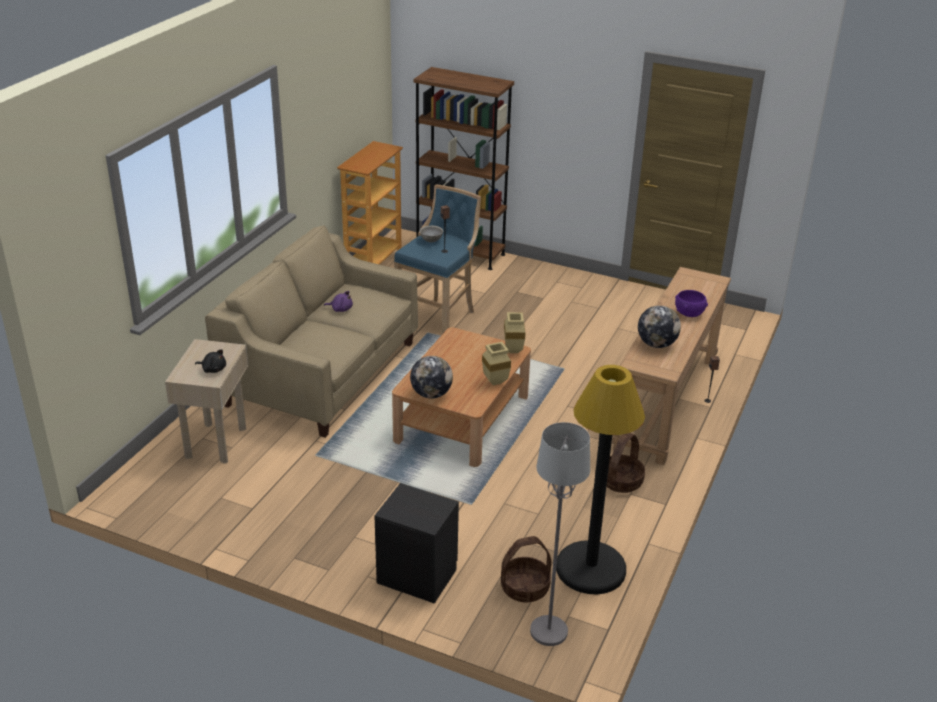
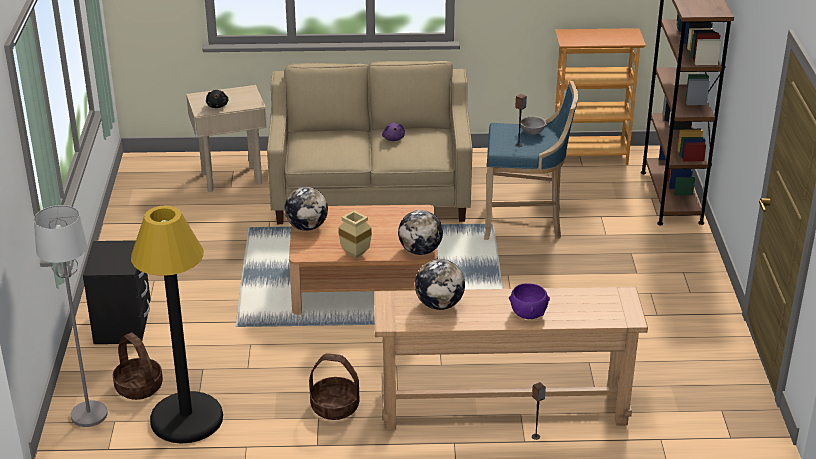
camera: 65 degrees right, 0 degrees up
(514, 351) = (420, 251): beige vase -> globe

